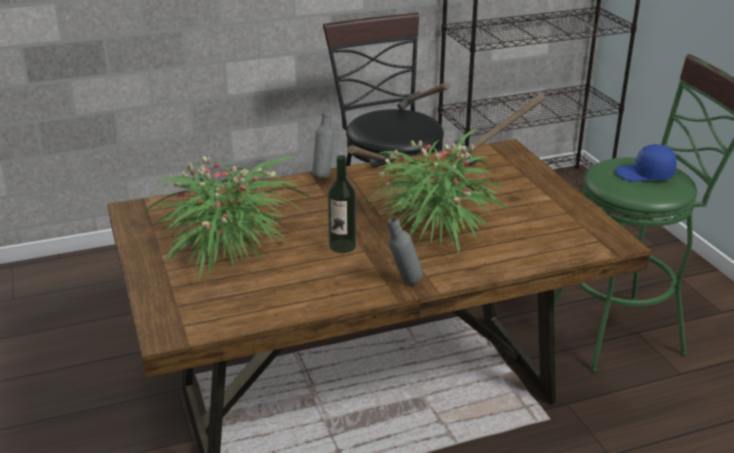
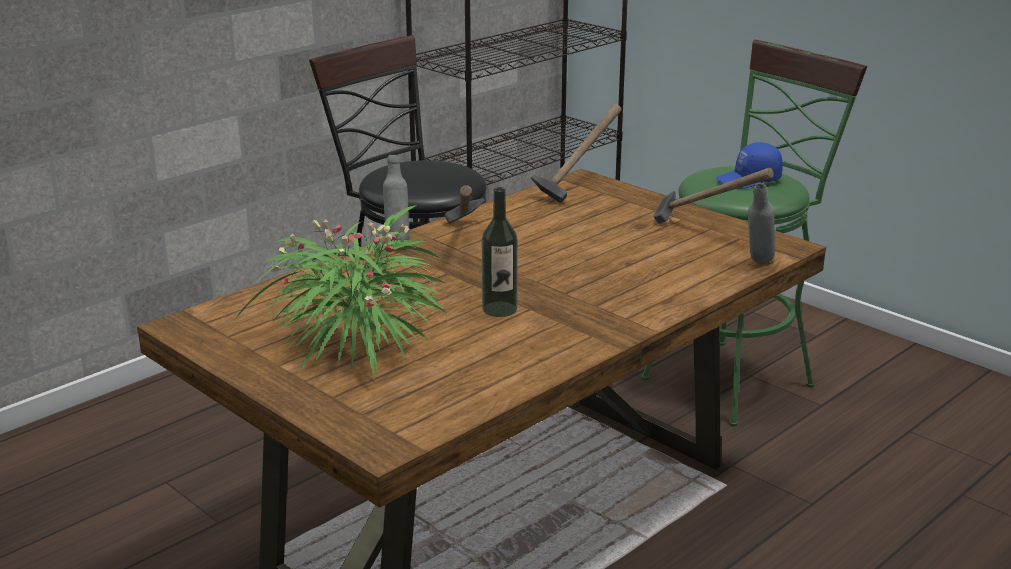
camera: 25 degrees left, 5 degrees down
(404, 284) = (610, 331): grey bottle -> grey bottle (758, 264)
(423, 119) = (454, 166): hammer -> hammer (705, 230)
(435, 223) = (580, 265): potted plant -> none

